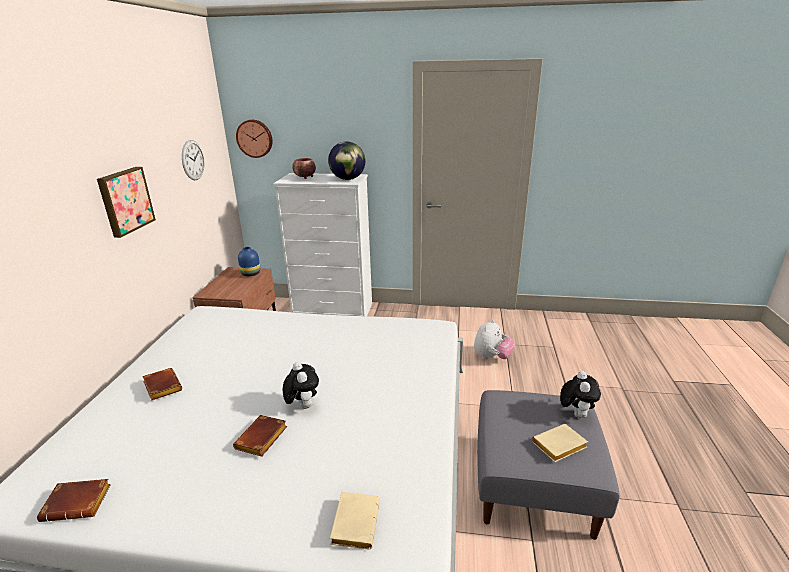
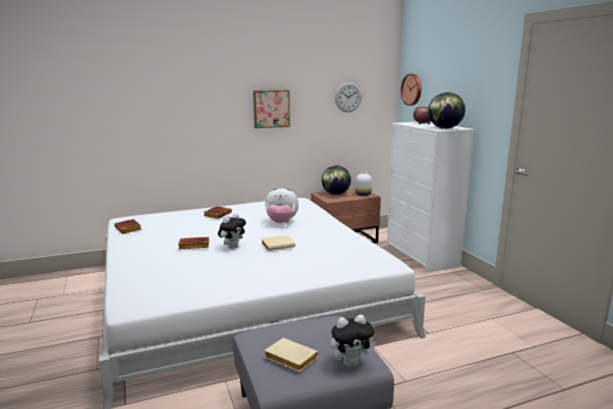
camera: 60 degrees right, 10 degrees down
(223, 286) = (335, 194): none -> globe
(251, 273) = (363, 195): blue vase -> white vase
(354, 522) = (145, 286): beige book -> beige book (278, 245)
(491, 357) = (472, 349): plush toy -> plush toy (281, 223)

